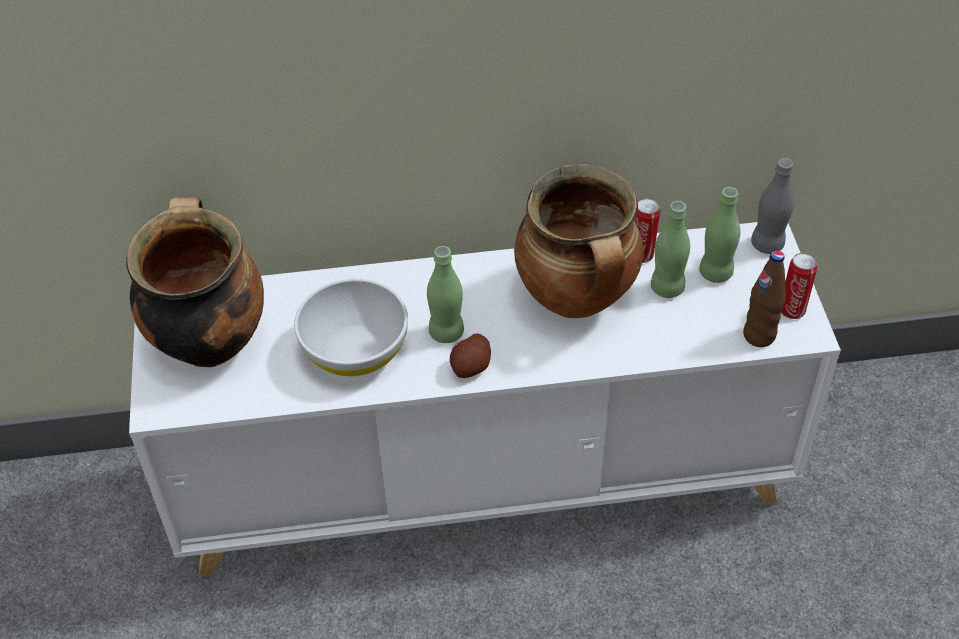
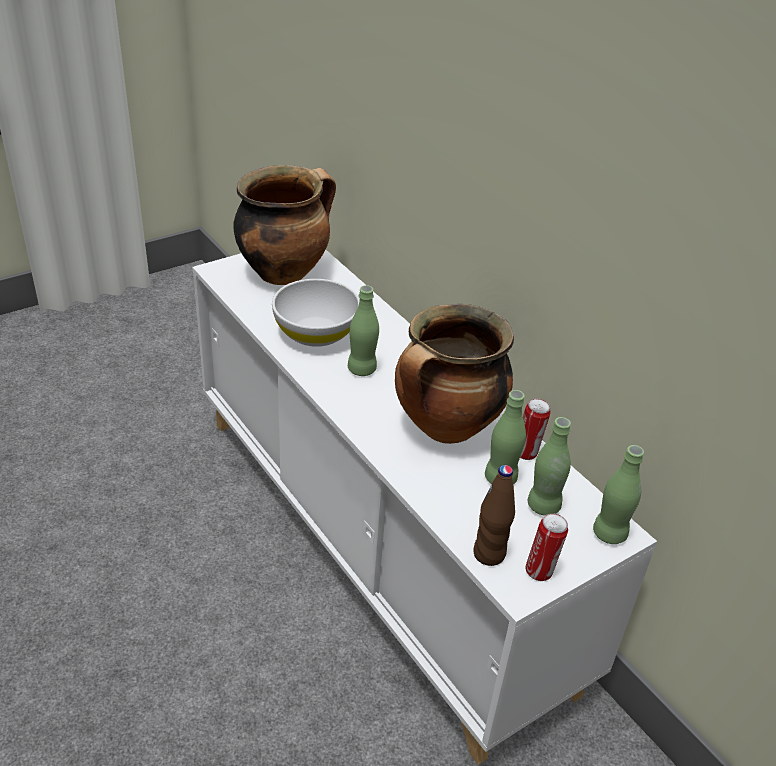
camera: 60 degrees right, 10 degrees down
(471, 366) = (336, 390): potato -> none
(767, 244) = (609, 534): grey bottle -> green bottle

